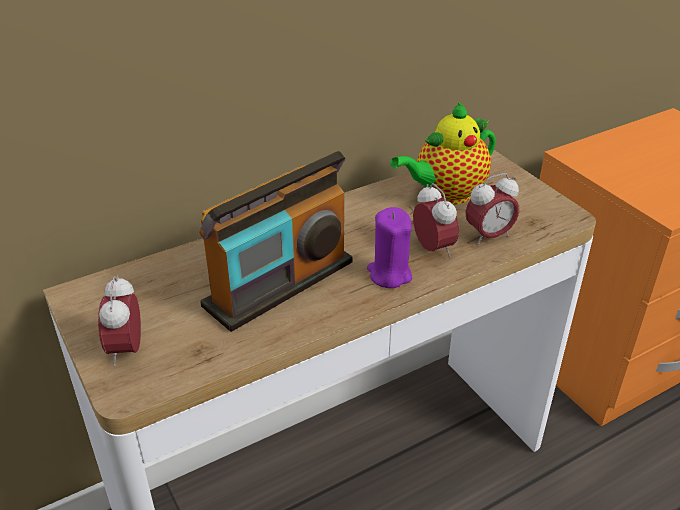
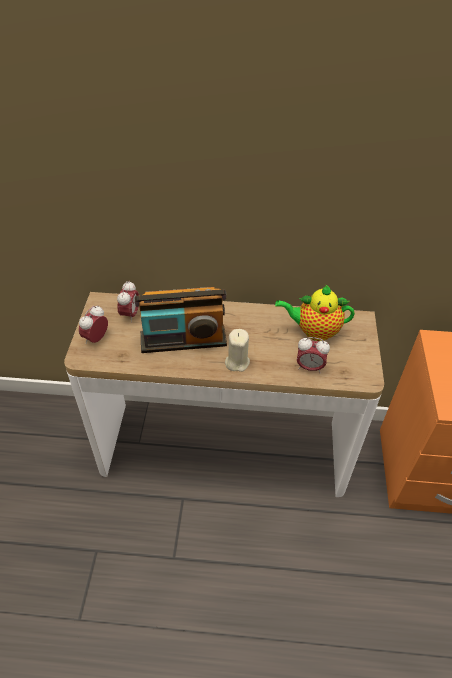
camera: 35 degrees right, 10 degrees up
(389, 274) = (237, 362): purple candle -> beige candle
(433, 249) = (273, 359): alarm clock -> alarm clock (130, 314)

